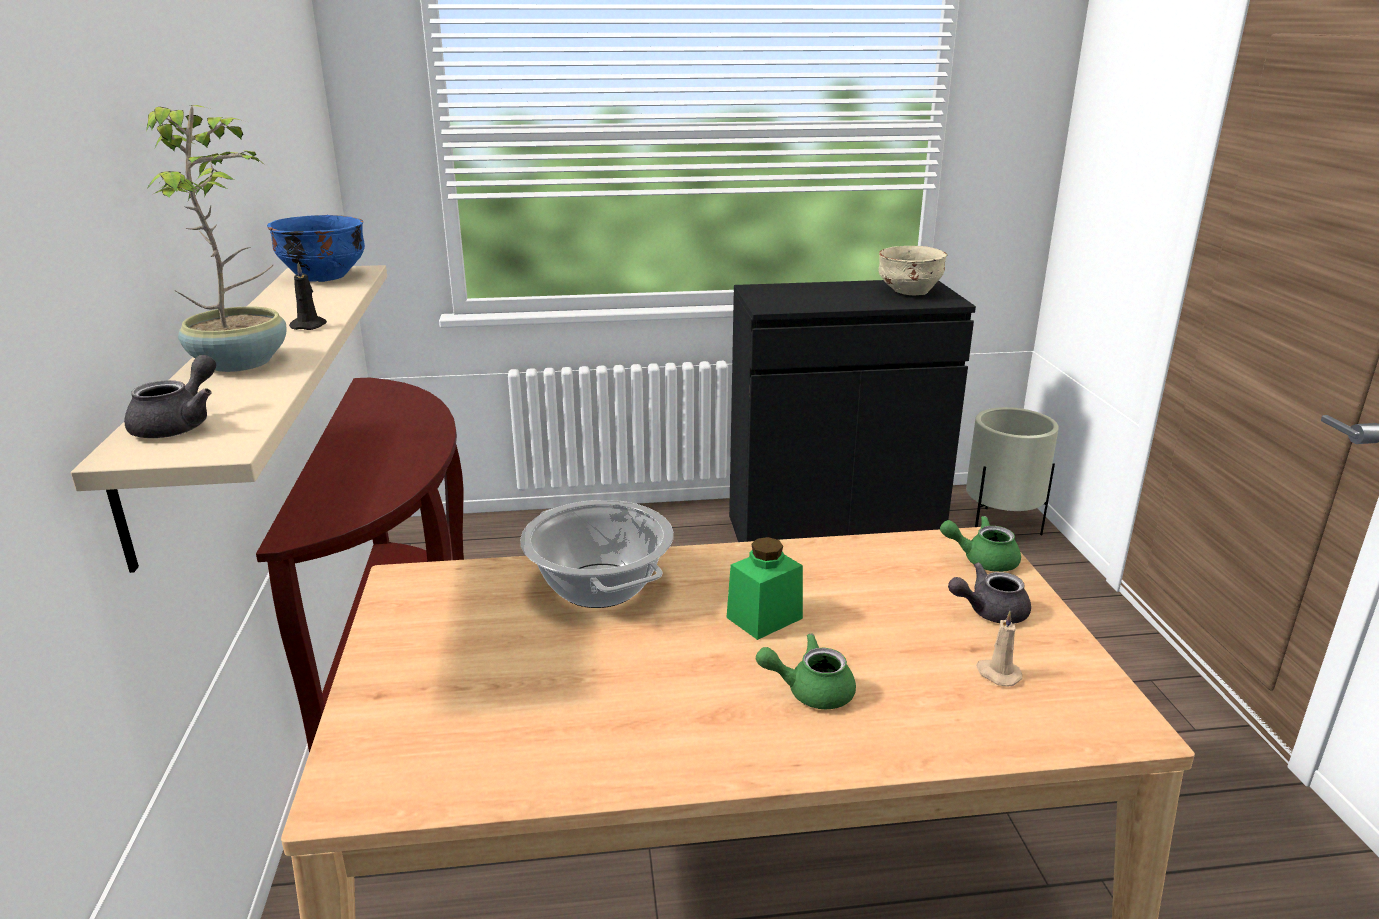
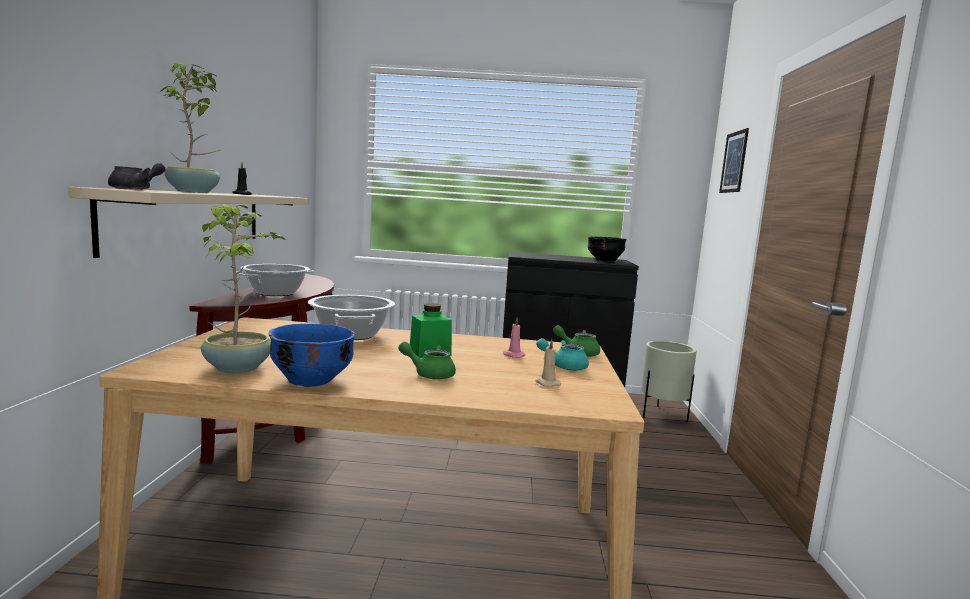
camera: 10 degrees right, 15 degrees down
(323, 277) = (273, 195): blue bowl -> blue bowl (311, 380)
(374, 468) = (276, 293): none -> cooking pot
(496, 748) = (239, 367): none -> potted plant
(893, 594) = (513, 355): none -> pink candle
(910, 292) = (605, 260): beige bowl -> black bowl
(989, 611) = (564, 366): grey teapot -> turquoise teapot
(1132, 101) = (734, 162): none -> picture

